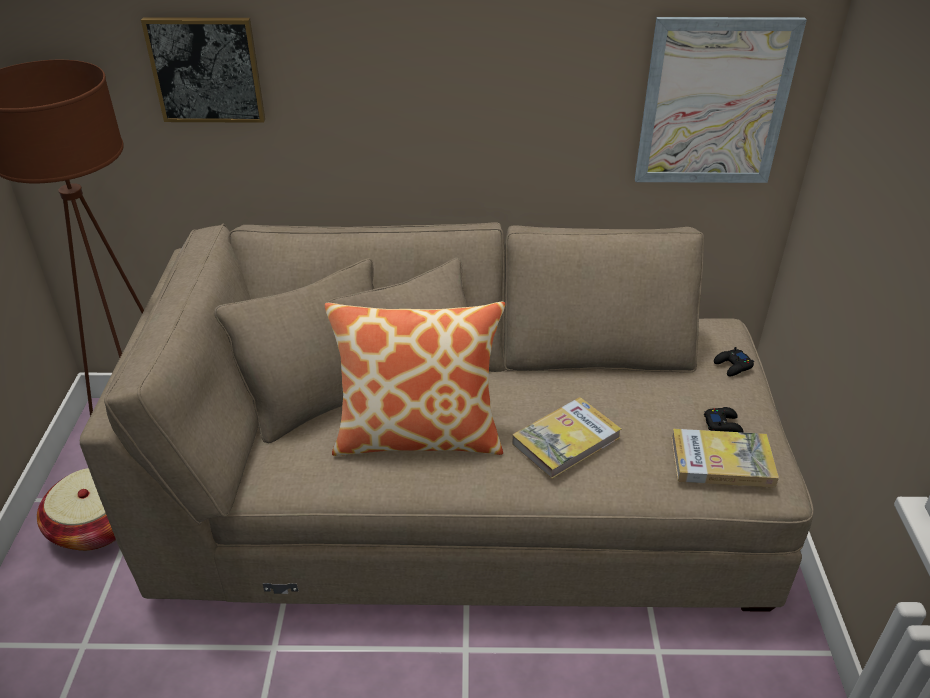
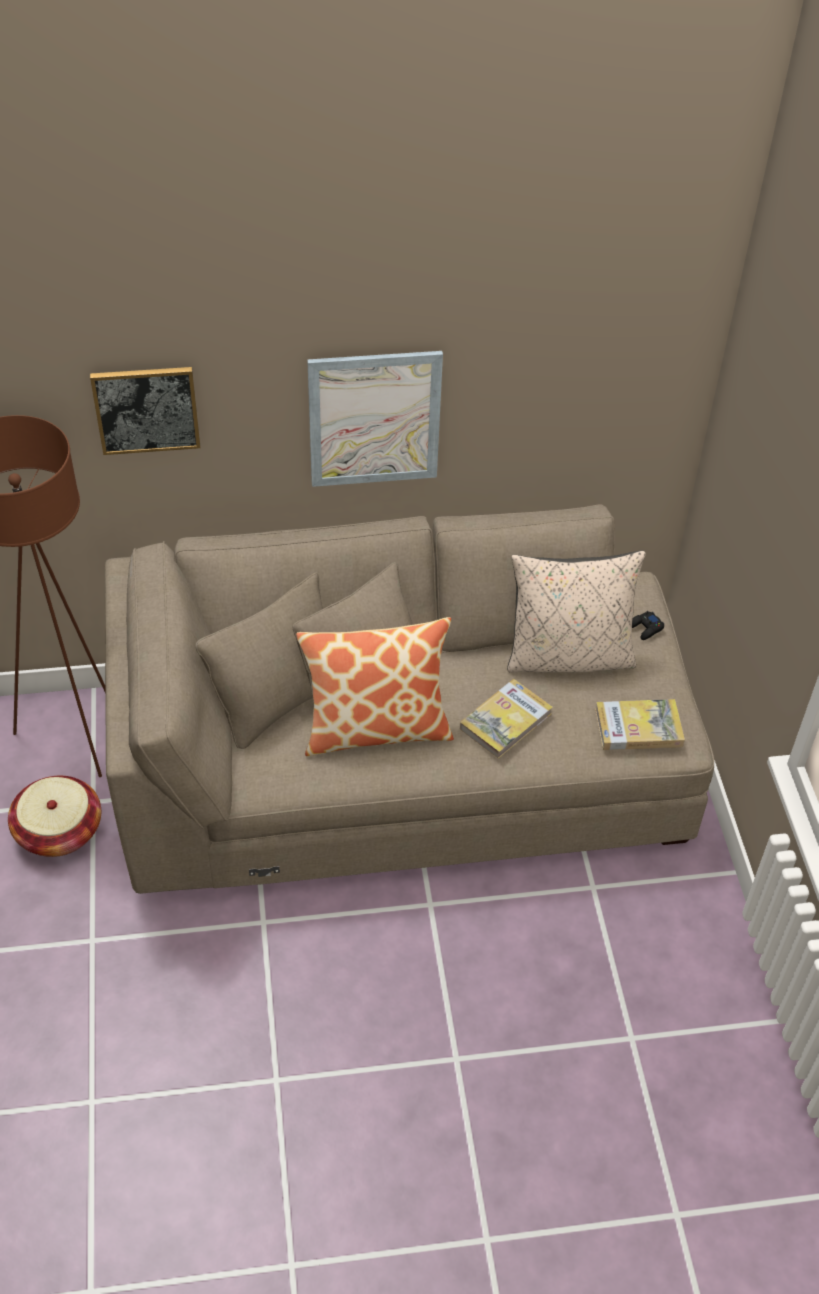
camera: 10 degrees left, 10 degrees up
(645, 384) = (569, 656): none -> beige pillow
(714, 103) = (618, 400): picture -> picture (374, 419)
(723, 425) = (638, 691): black game controller -> none

